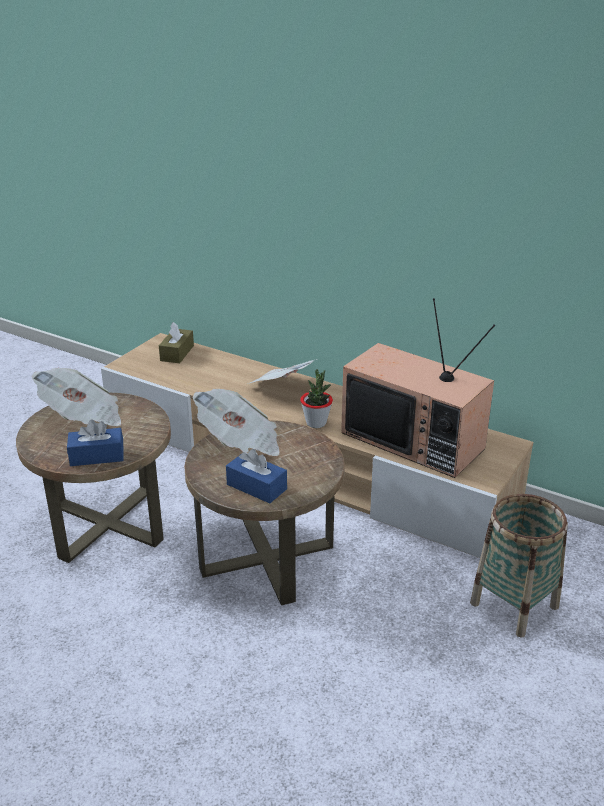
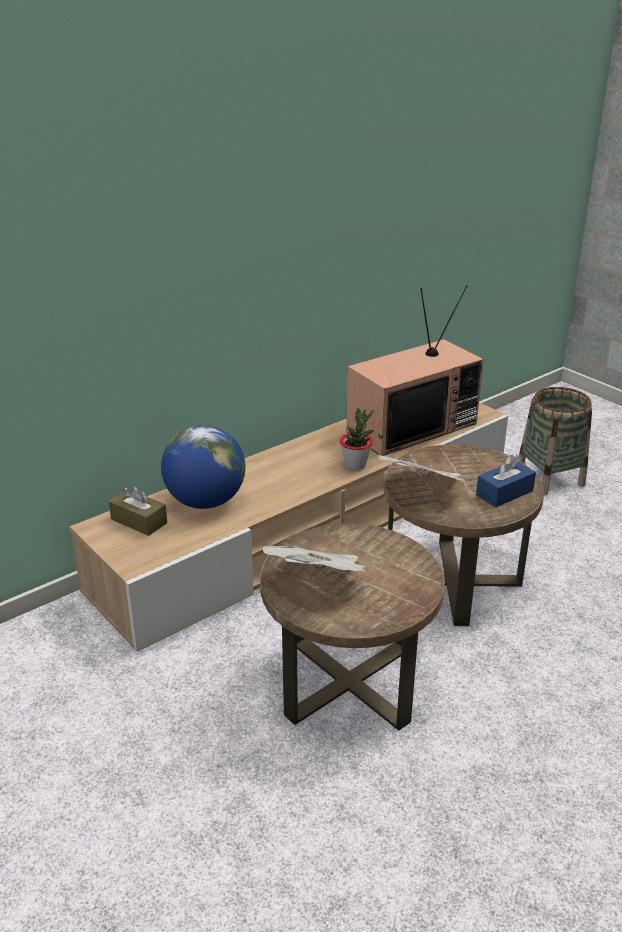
camera: 70 degrees left, 0 degrees up
(97, 456) = (411, 578): blue tissue box -> none
(216, 370) = (206, 502): none -> globe
(282, 388) = (276, 470): newspaper -> none

